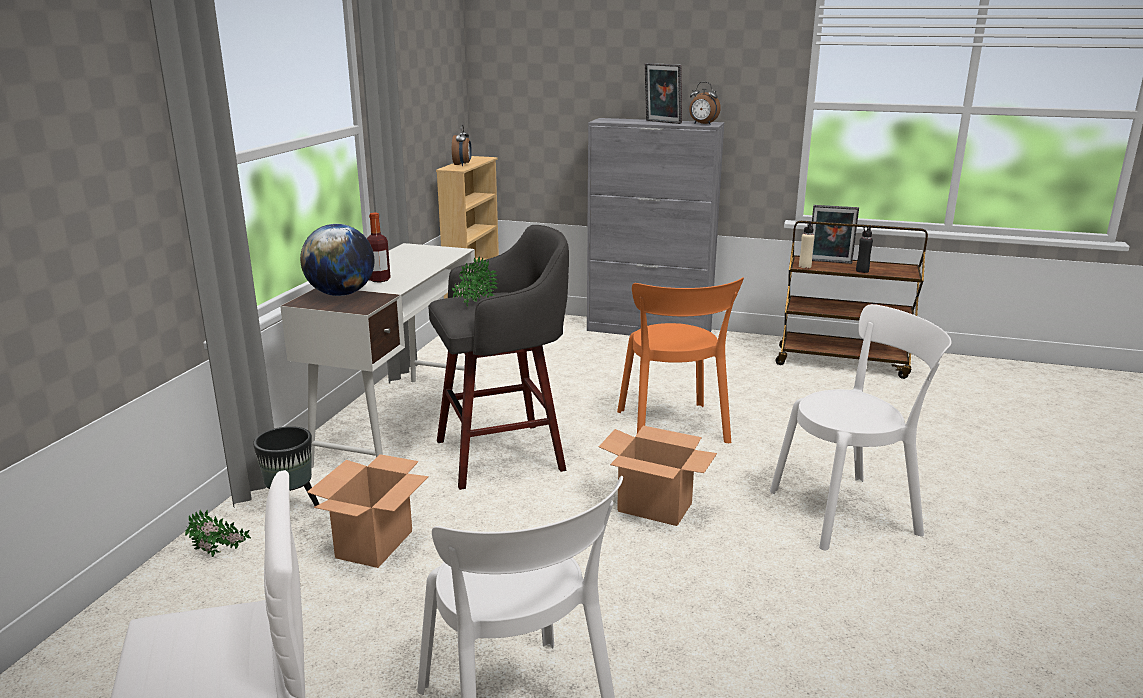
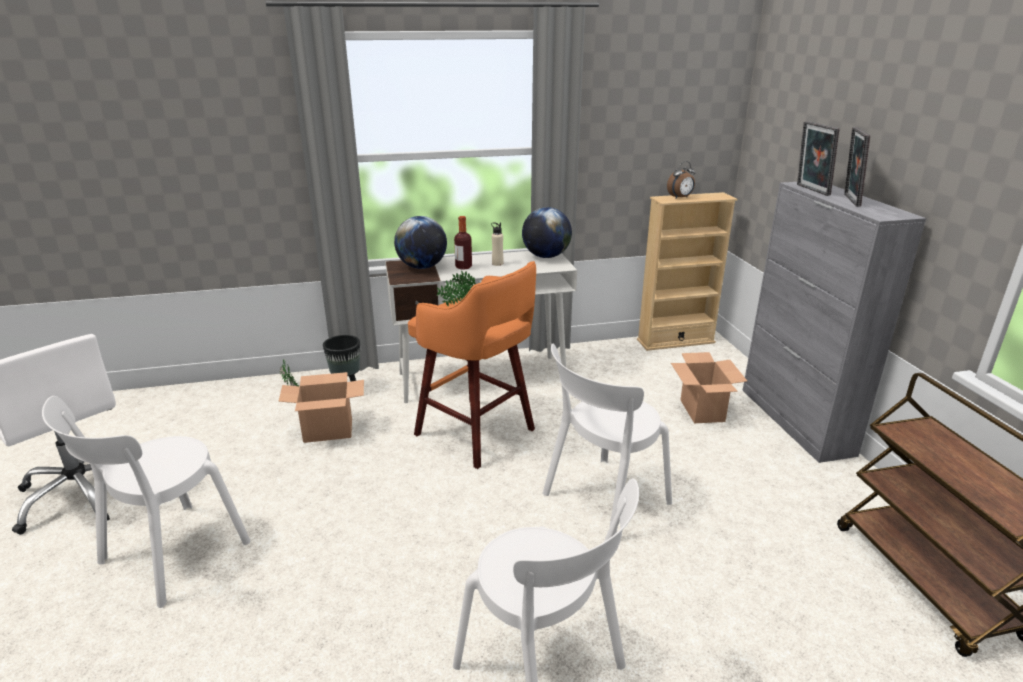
camera: 60 degrees right, 5 degrees up
(417, 250) = (546, 256): none -> globe
(504, 454) = (477, 434): grey stool -> orange stool
(655, 507) = (455, 534): cardboard box -> cardboard box (702, 411)
(673, 429) = (602, 500): orange chair -> white chair
(702, 124) = (879, 213): alarm clock -> none
(804, 266) = (896, 432): beige bottle -> beige bottle (497, 263)
(829, 262) = (952, 446): picture frame -> picture frame (810, 190)
(862, 271) = (960, 478): black bottle -> none

